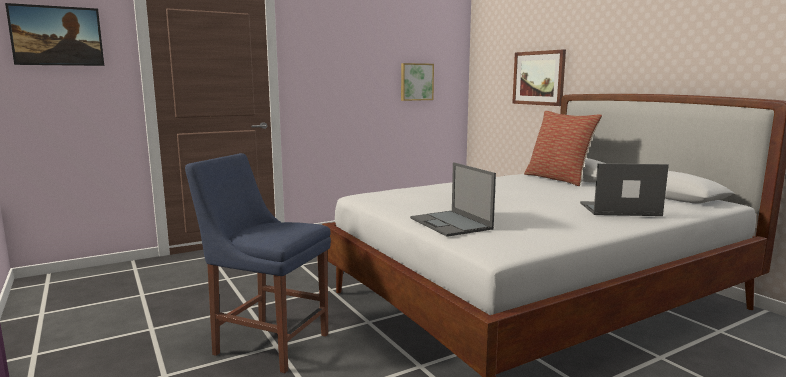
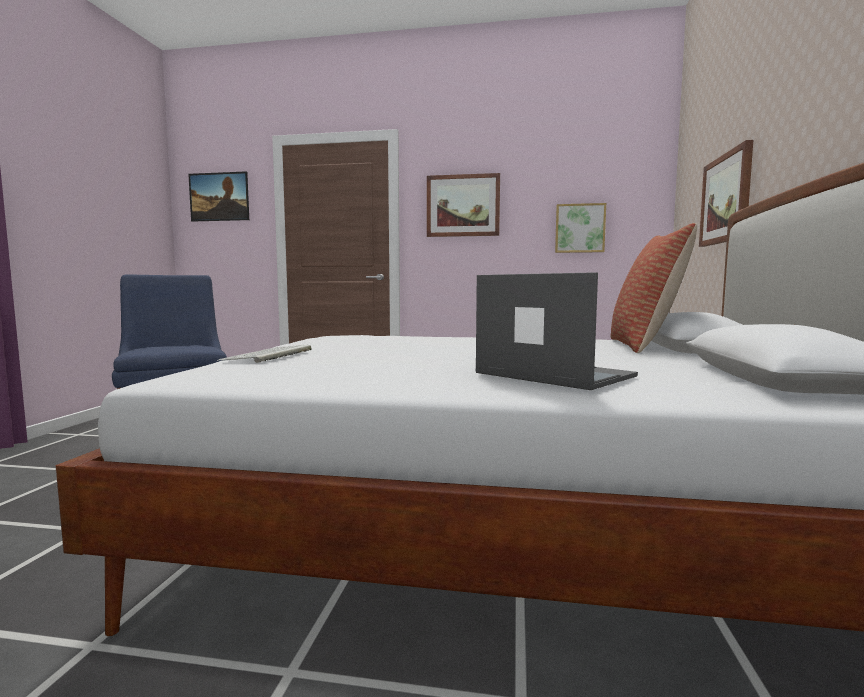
camera: 40 degrees right, 5 degrees down
(333, 60) = (463, 206): none -> picture
(451, 224) = (268, 355): laptop -> keyboard

